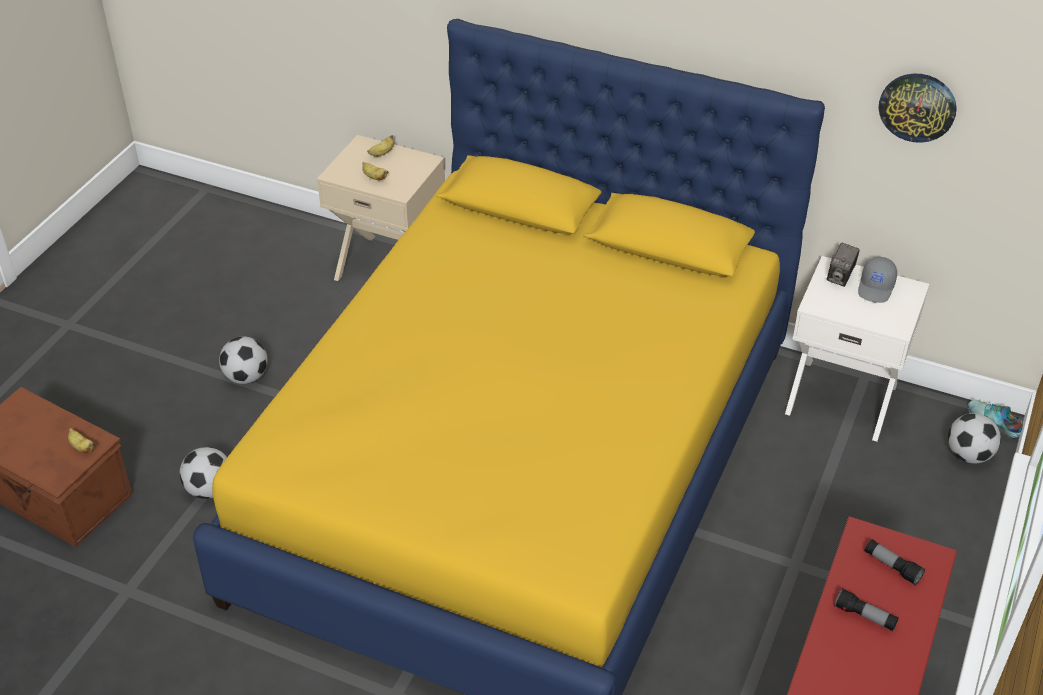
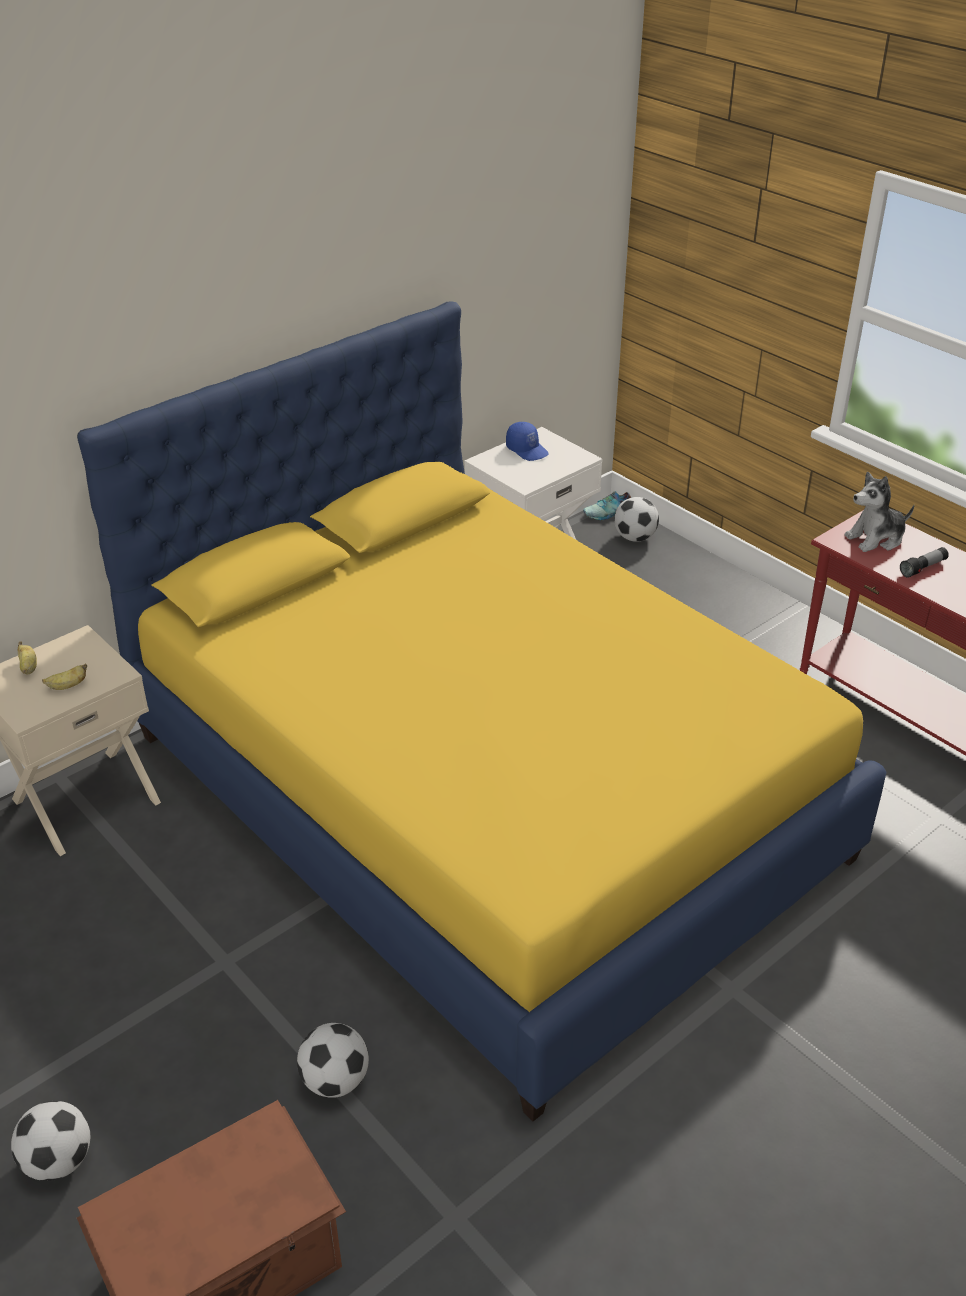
camera: 65 degrees left, 5 degrees down
(81, 447) = (264, 1150): banana -> none
(246, 377) = (162, 990): football -> football (58, 1161)
(840, 277) = (500, 461): camera -> none
(876, 288) = (527, 450): grey cap -> blue cap
(892, 567) = (876, 538): flashlight -> plush toy
(917, 107) = (504, 266): wall clock -> none

